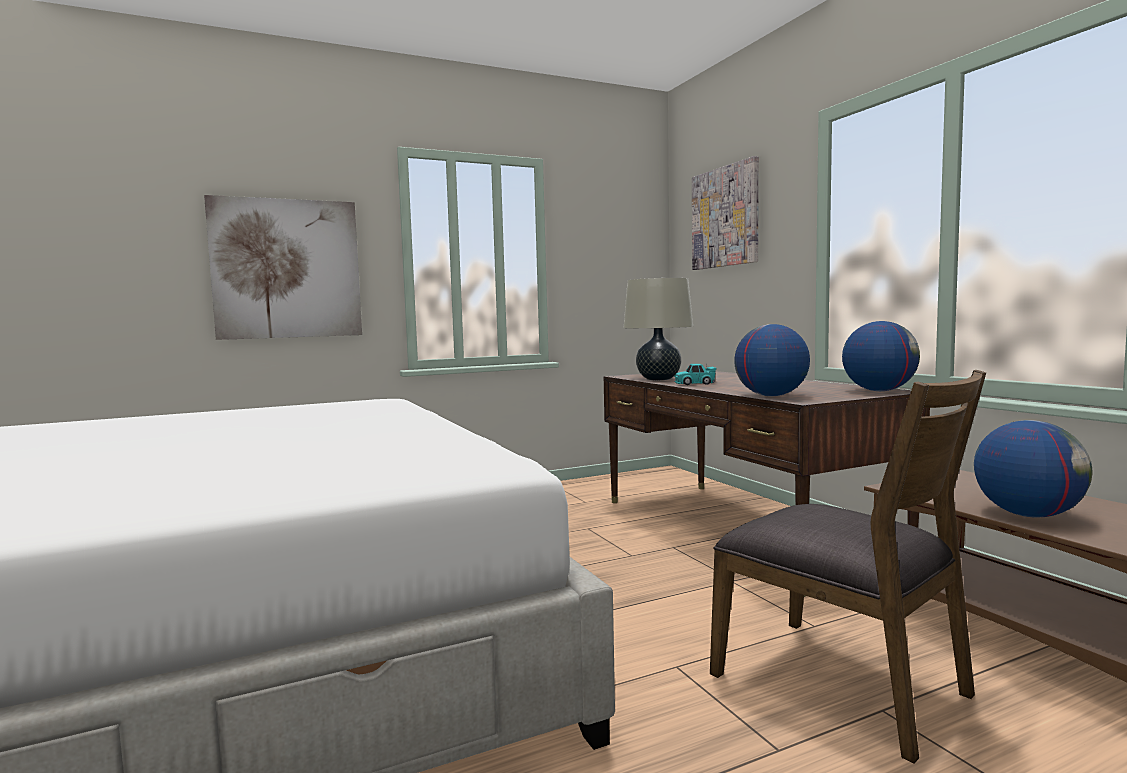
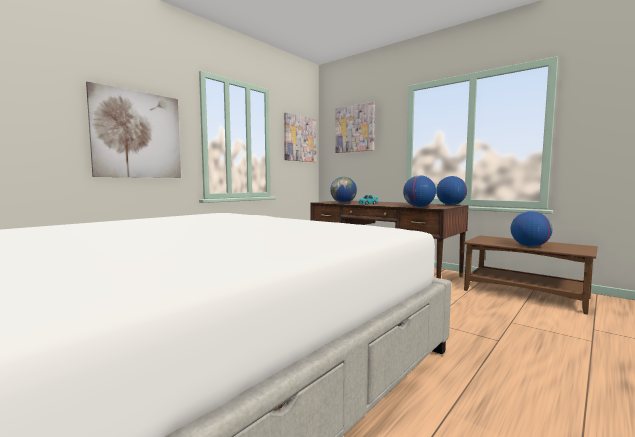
camera: 25 degrees left, 0 degrees up
(619, 246) = (300, 138): none -> picture
(658, 379) = (343, 203): beige table lamp -> globe
(841, 683) = (489, 316): brown chair -> none

